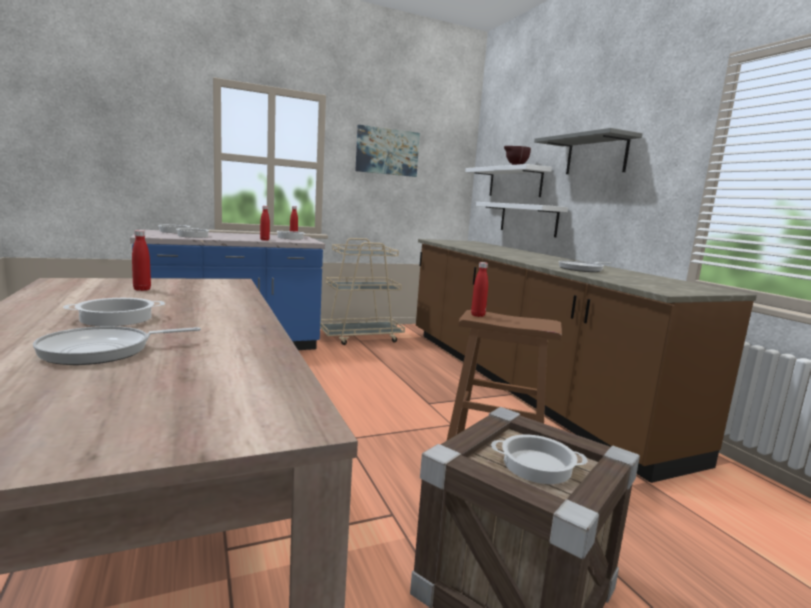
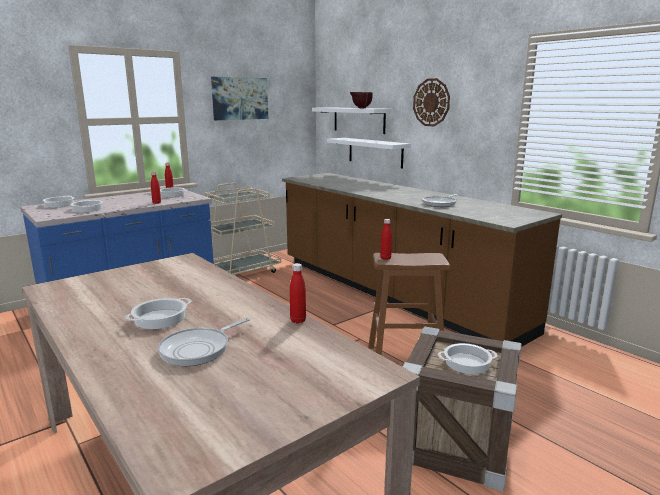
camera: 15 degrees left, 5 degrees up
(142, 289) = (129, 284): red bottle -> red bottle (298, 320)
(596, 155) = (431, 102): grey shelf -> wall clock

